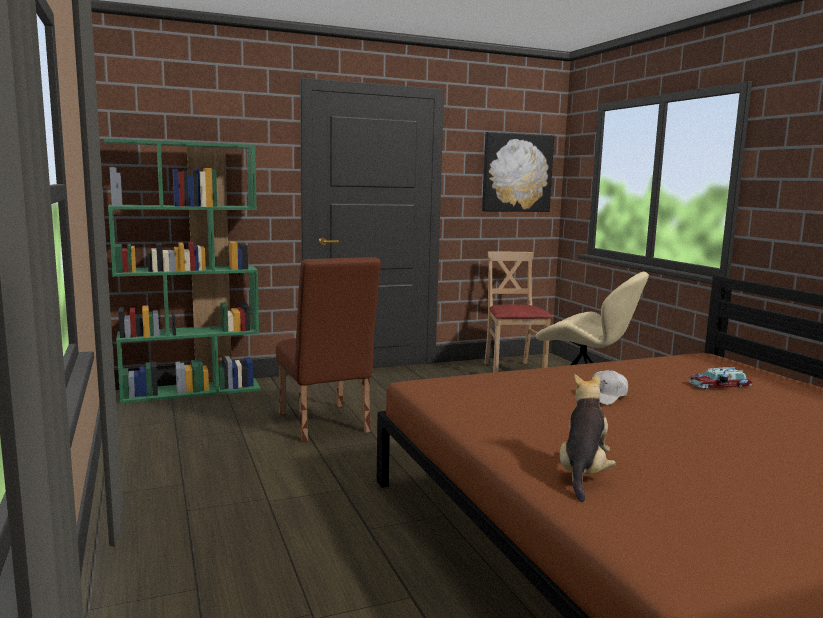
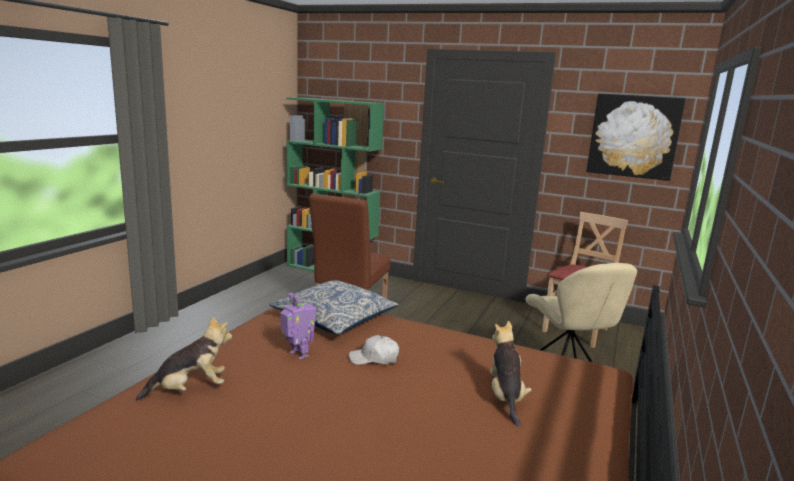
camera: 45 degrees right, 5 degrees up
(489, 385) = (335, 318): none -> pillow
(557, 417) = (298, 355): none -> toy robot
(721, 386) = (505, 397): toy car -> plush toy

